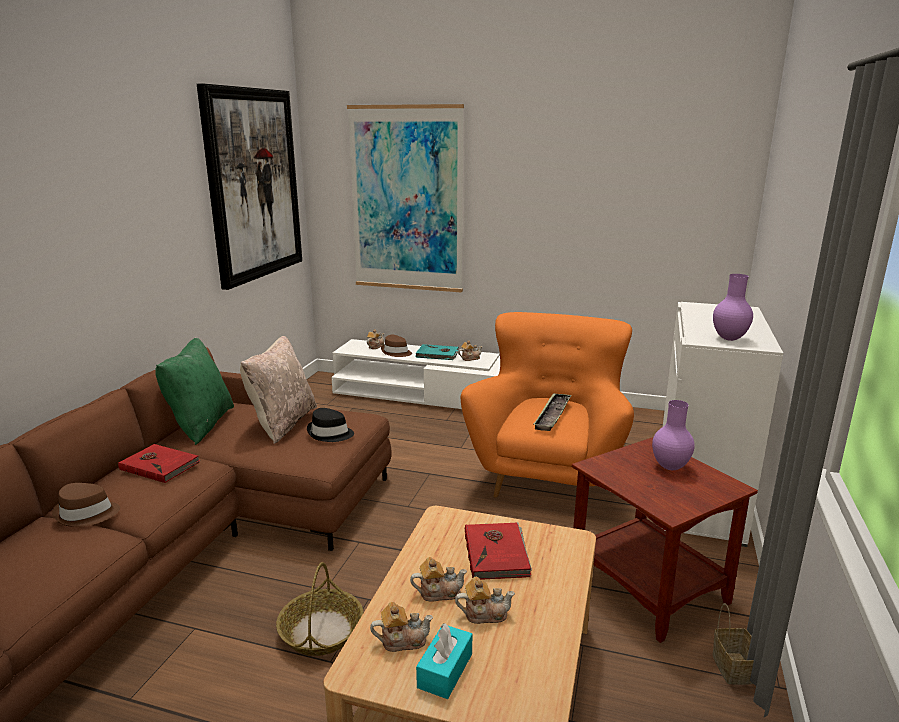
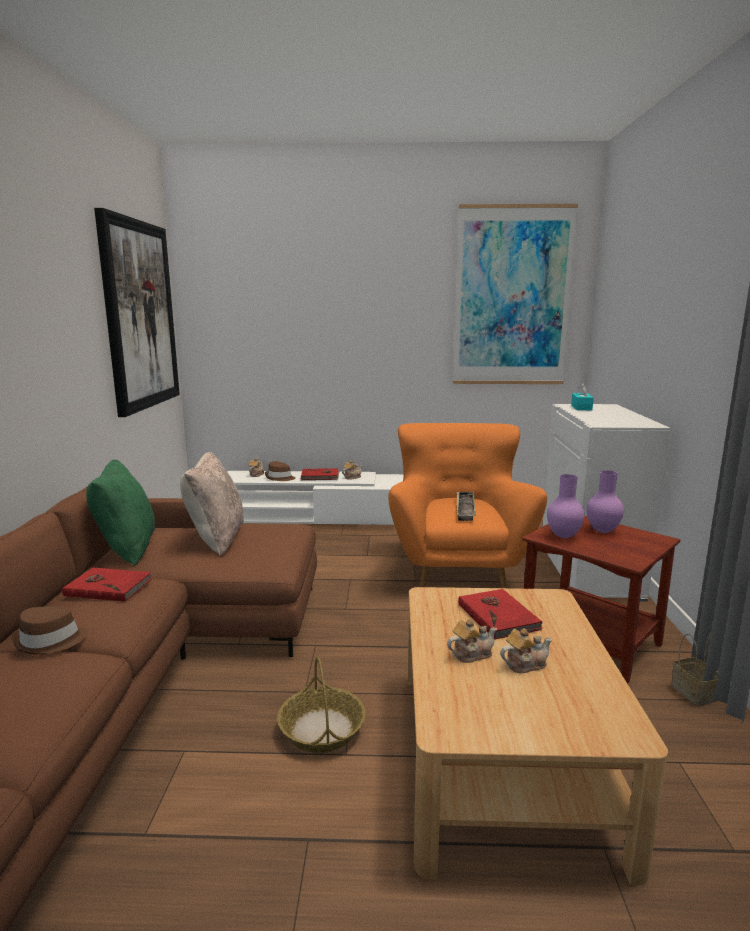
camera: 15 degrees left, 5 degrees down
(330, 434) = (271, 542): black hat -> none
(402, 640) = (467, 698): teapot -> none
(407, 200) = (282, 333): picture -> picture (512, 297)
(437, 354) = (320, 476): turquoise book -> red book
(445, 670) = (525, 715): turquoise tissue box -> turquoise tissue box (581, 407)
(729, 339) = (621, 422): purple vase -> purple vase (564, 536)

